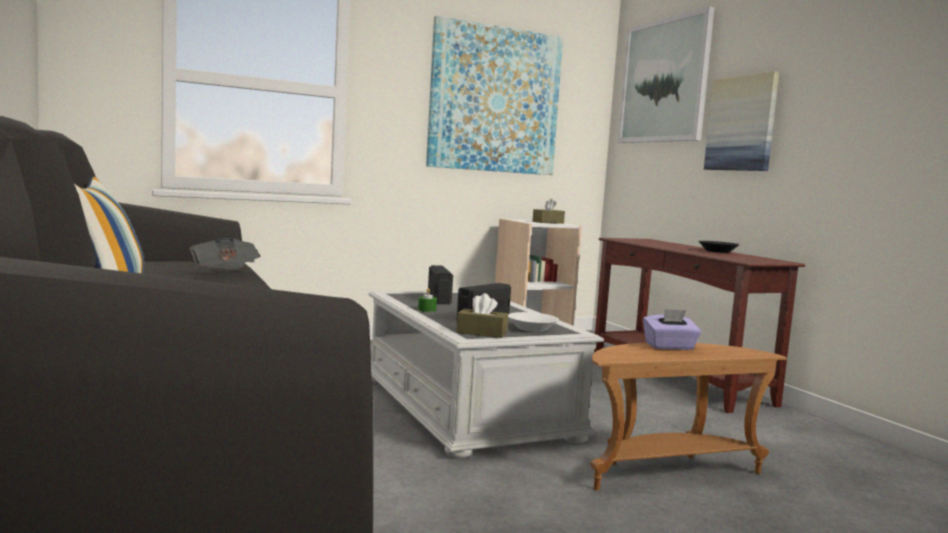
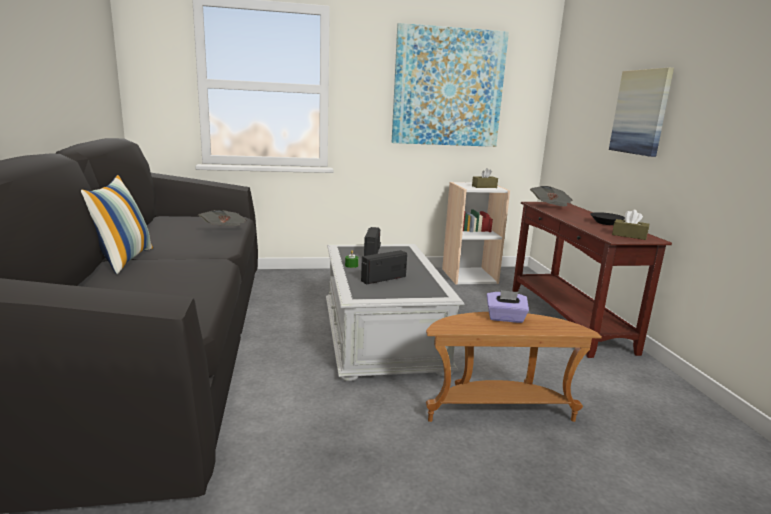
camera: 15 degrees right, 10 degrees up
(481, 333) = (369, 293): brown tissue box -> brown tissue box (629, 235)
(532, 329) = (413, 290): white bowl -> none
(640, 242) = (550, 208): none -> newspaper
(664, 81) = (589, 68): picture -> none

